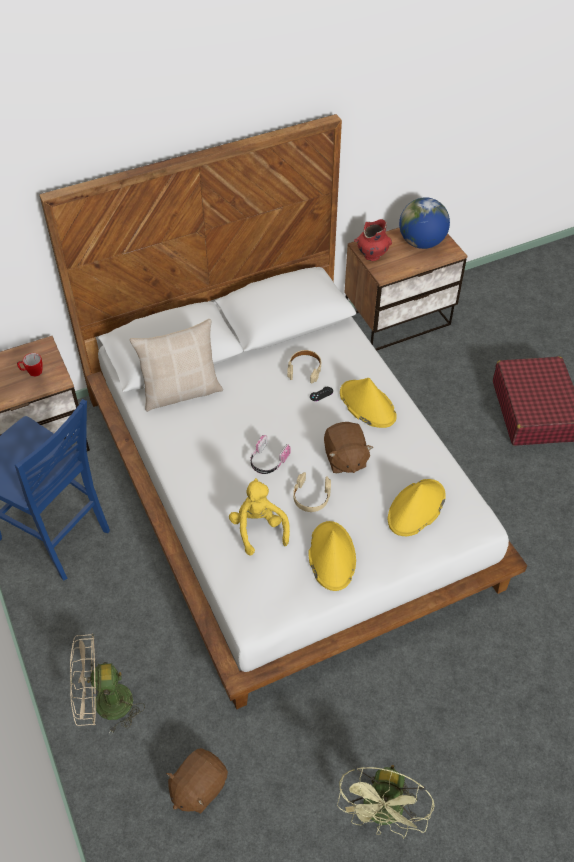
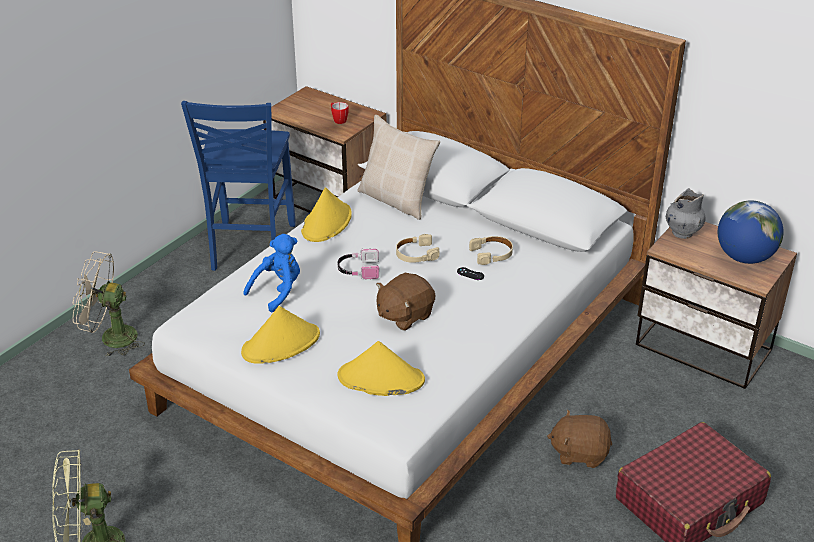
camera: 60 degrees right, 15 degrees down
(104, 705) = (110, 338): beige fan -> beige fan turned 45 degrees counterclockwise
(198, 787) = (63, 419): brown plush toy -> brown plush toy (579, 453)
(259, 528) = (278, 291): yellow plush toy -> blue plush toy
(311, 496) = (339, 308): beige headphones -> beige headphones (416, 254)
(367, 404) = (484, 305): yellow hat -> yellow hat (326, 223)
(371, 256) = (682, 233): red vase -> grey vase

